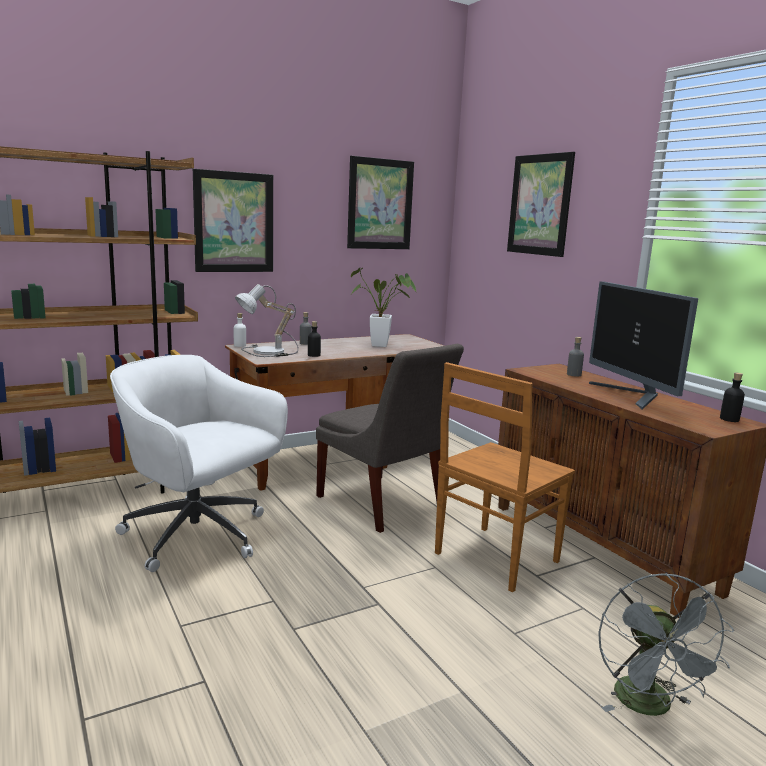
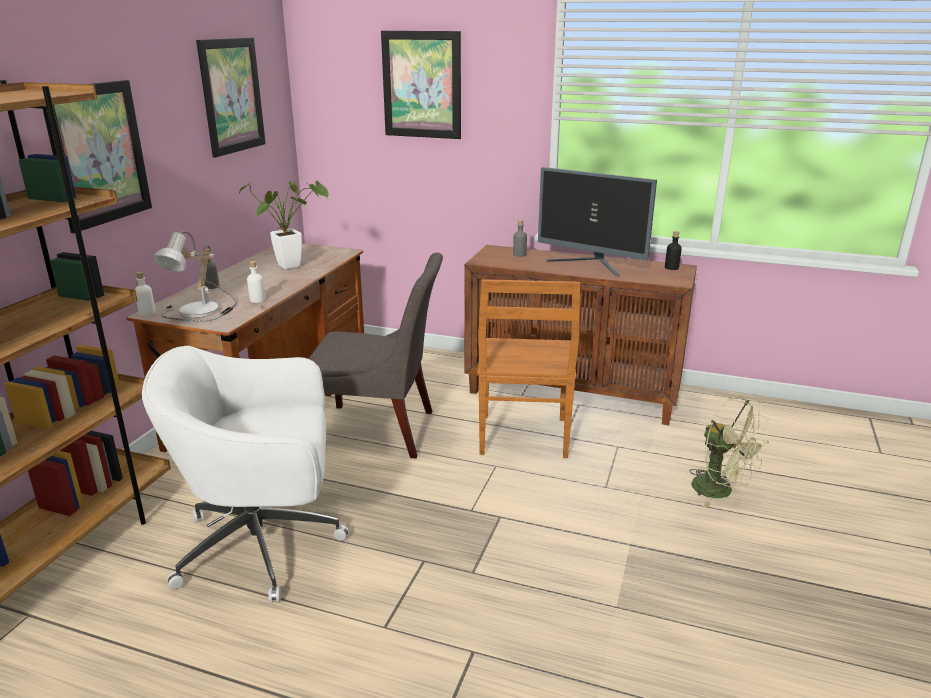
camera: 40 degrees left, 10 degrees up
(314, 355) = (257, 300): black bottle -> white bottle
(649, 707) = (721, 491): grey fan -> green fan

